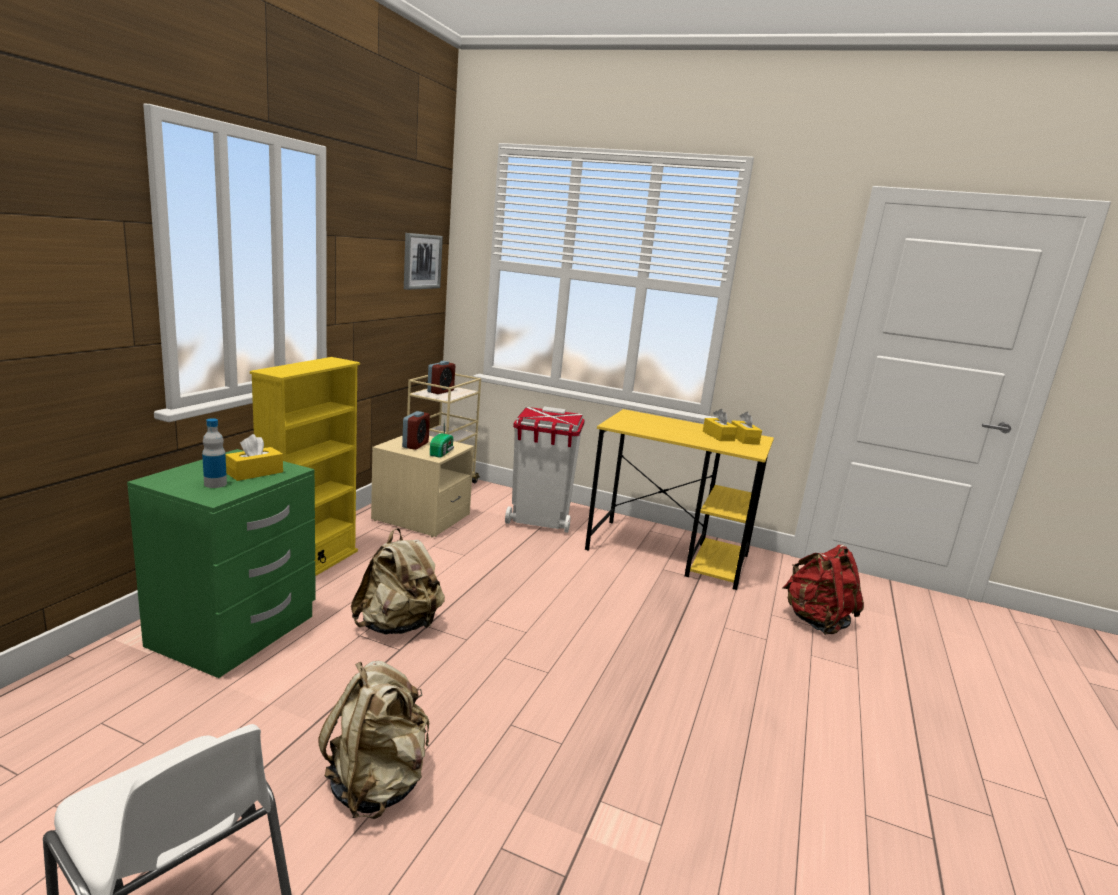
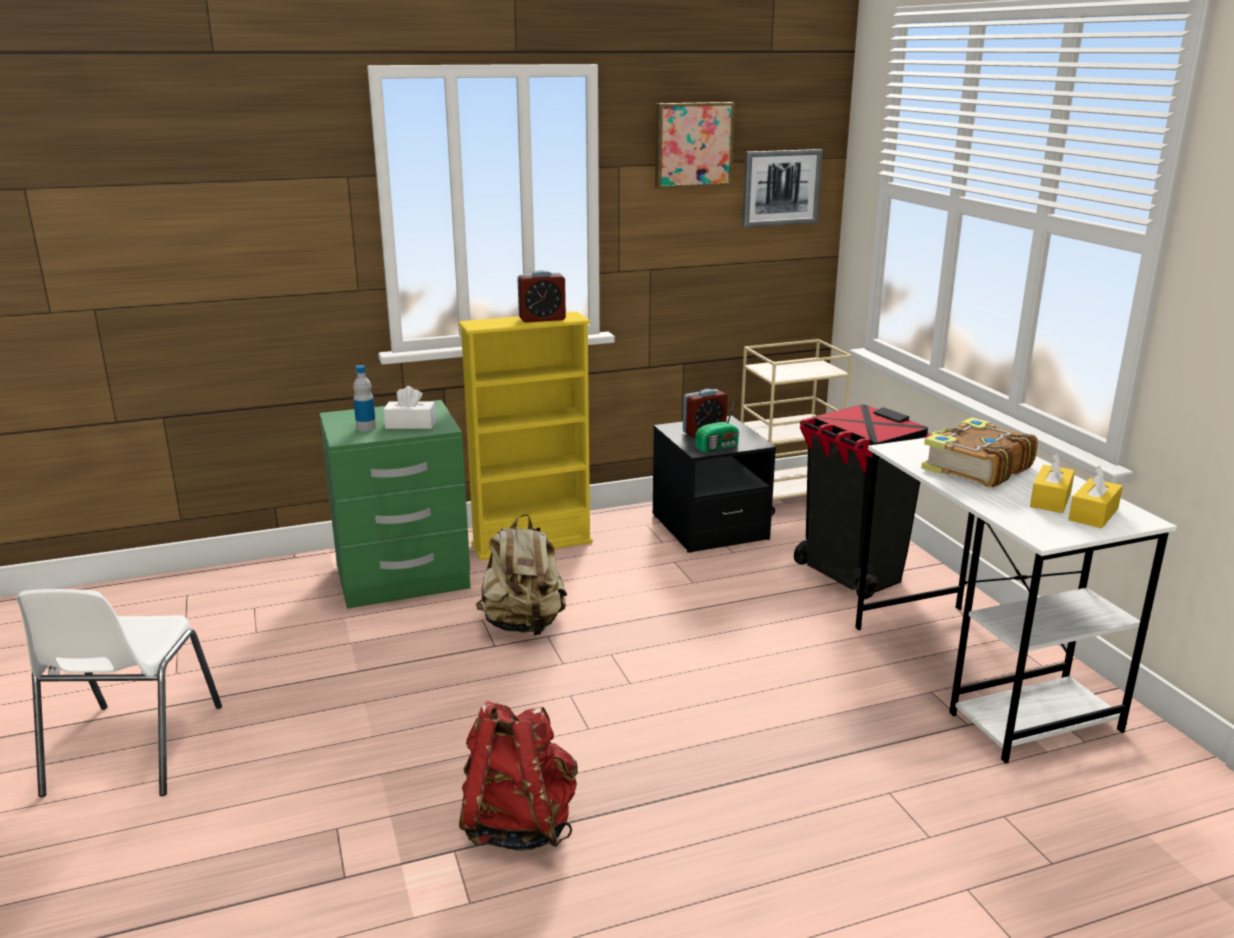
camera: 50 degrees right, 5 degrees up
(255, 473) = (410, 424): yellow tissue box -> white tissue box
(377, 783) = (331, 734): beige backpack -> none
(378, 223) = (692, 144): none -> picture
(421, 517) = (709, 527): beige nightstand -> black nightstand
(440, 391) = (791, 367): alarm clock -> alarm clock (542, 319)
(540, 521) = (851, 575): white trash can -> black trash can
(662, 428) = (975, 468): none -> book
(668, 553) = (980, 676): yellow desk -> white desk
(816, 621) = (1072, 862): red backpack -> red backpack (519, 825)

